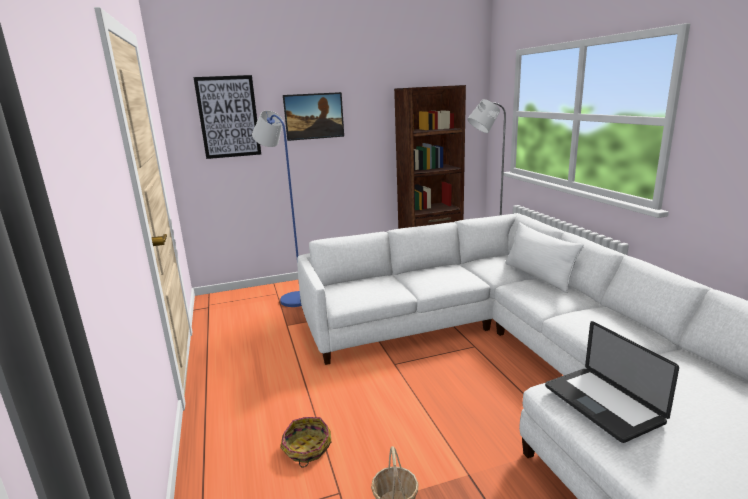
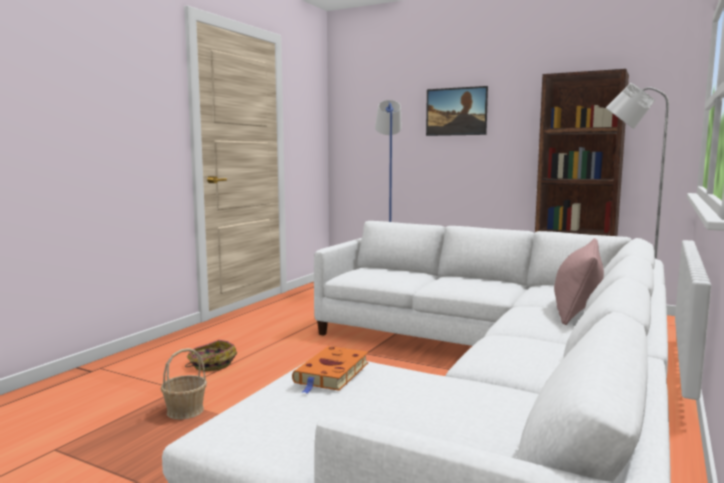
camera: 45 degrees right, 10 degrees down
(228, 117) = (377, 110): picture -> none
(538, 276) = (577, 309): white pillow -> pink pillow
(602, 404) = (331, 374): laptop -> orange book

